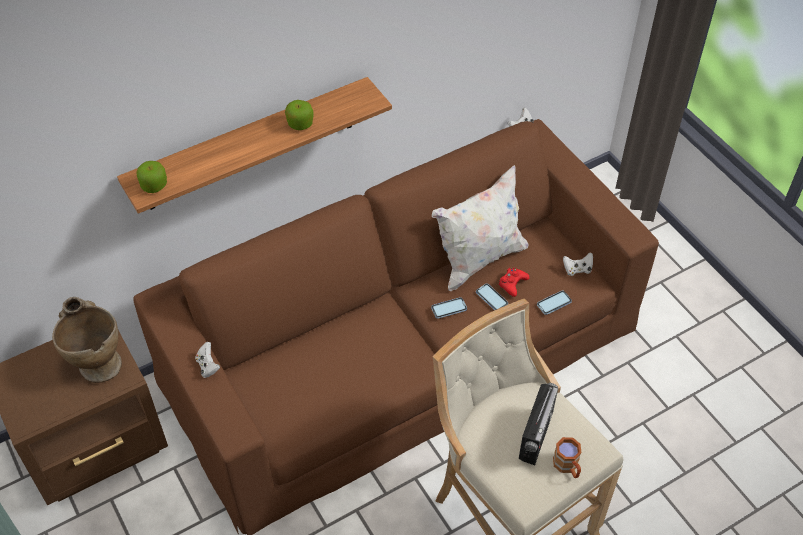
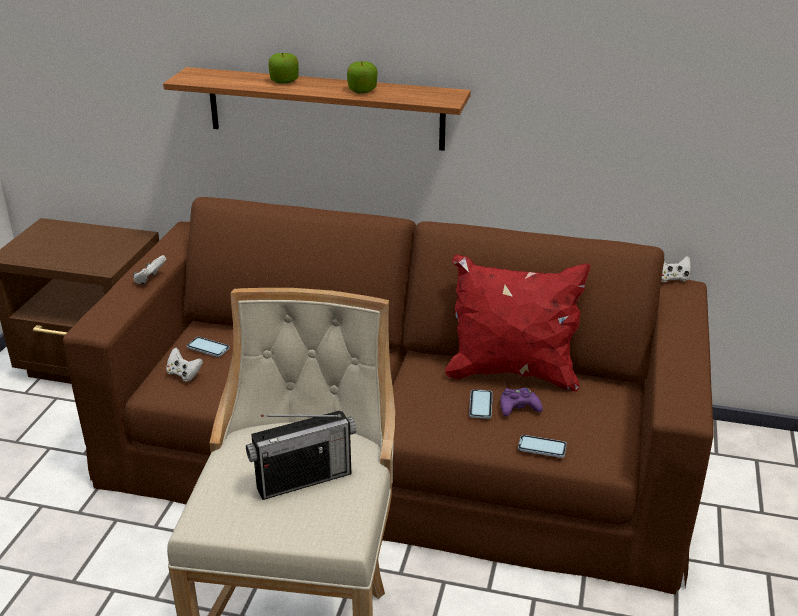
camera: 45 degrees right, 20 degrees down
(96, 360) = (105, 248): beige vase -> none
(154, 185) = (197, 78): apple -> apple (284, 81)
(449, 308) = (428, 389): phone -> phone (208, 348)
(479, 259) = (512, 373): white pillow -> red pillow
(512, 283) = (518, 407): red game controller -> purple game controller
(568, 467) = (291, 525): brown mug -> none
(577, 269) = (609, 438): white game controller -> white game controller (184, 374)

